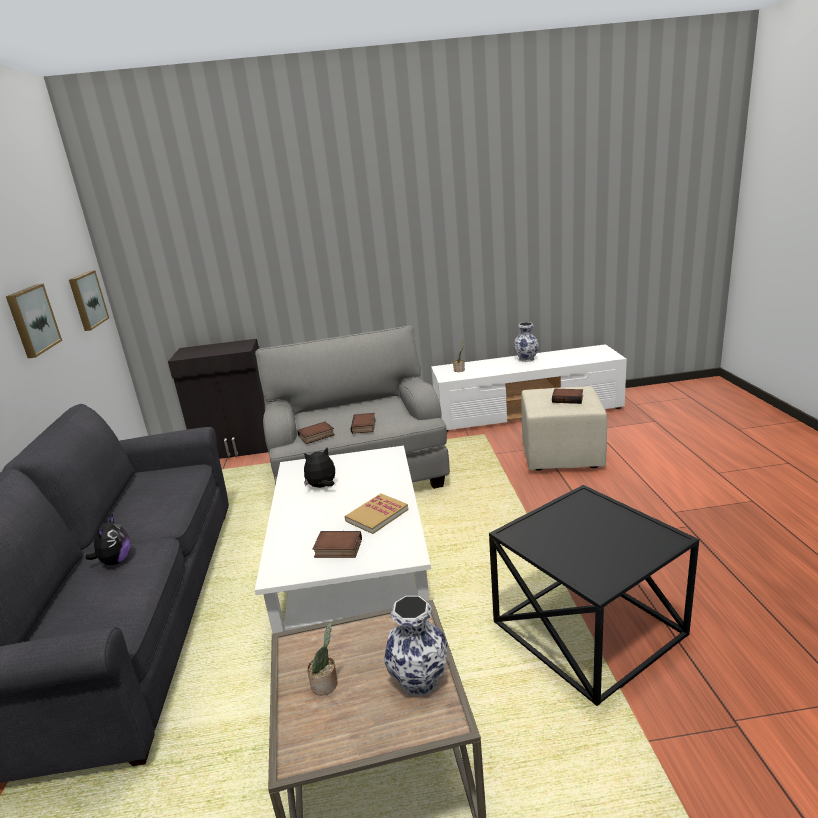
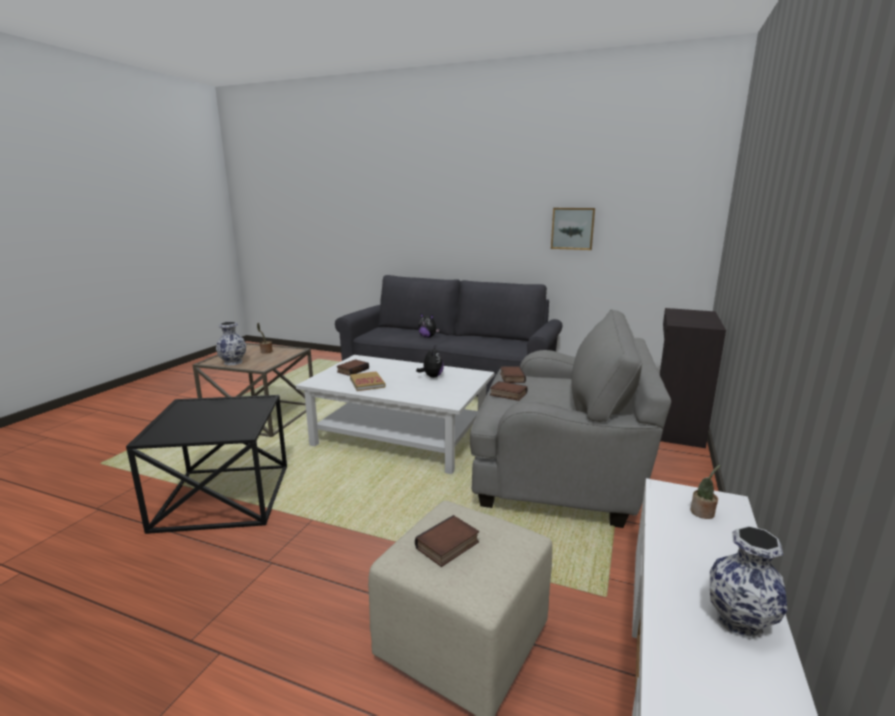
camera: 115 degrees right, 5 degrees down
(86, 300) = (668, 236): picture -> none

